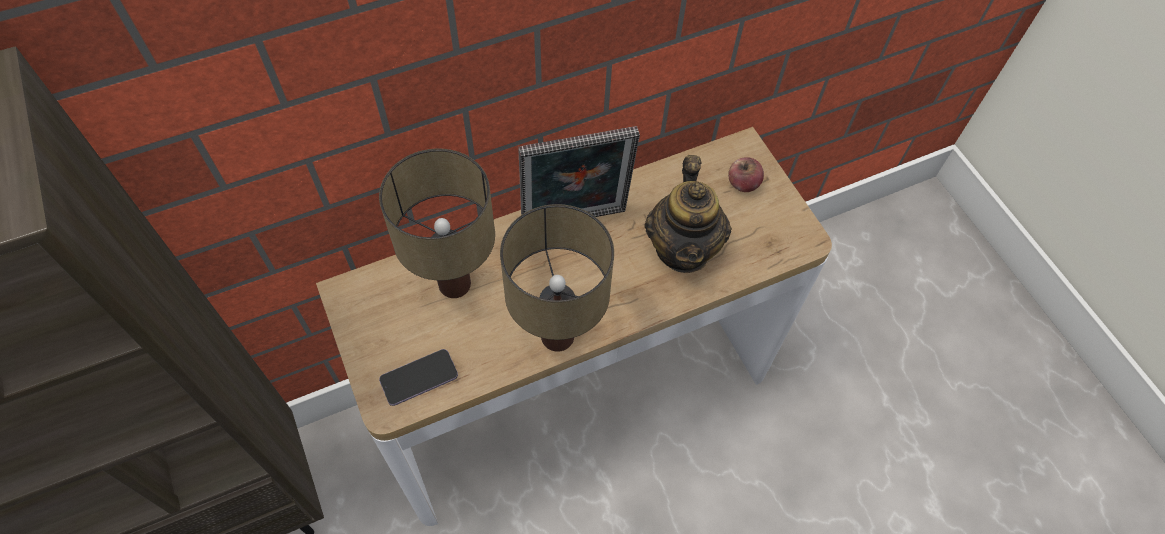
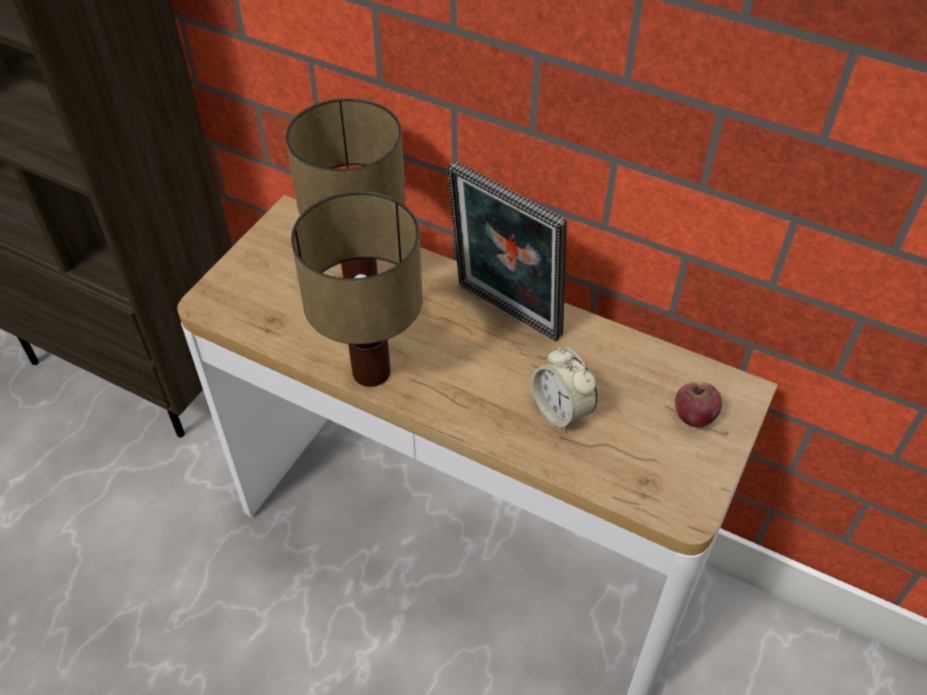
camera: 55 degrees right, 10 degrees down
(419, 378) = (249, 306): phone -> none
(683, 249) = (561, 411): teapot -> alarm clock

